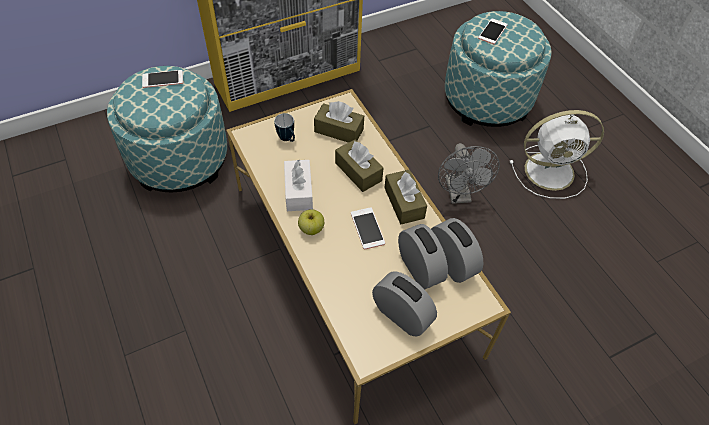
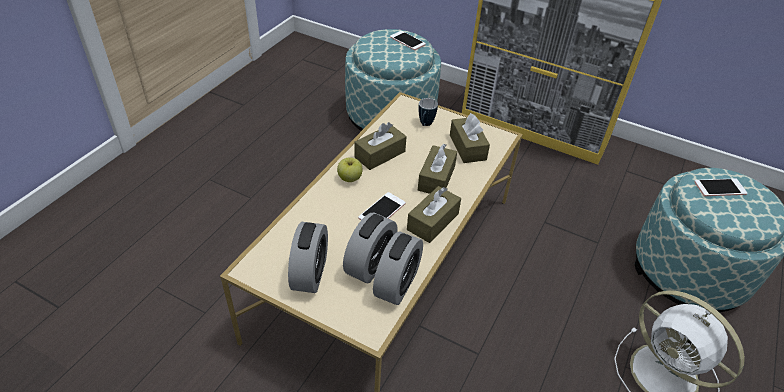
camera: 55 degrees right, 10 degrees down
(298, 191) = (380, 154): white tissue box -> brown tissue box
(459, 195) = (543, 306): grey fan -> none

